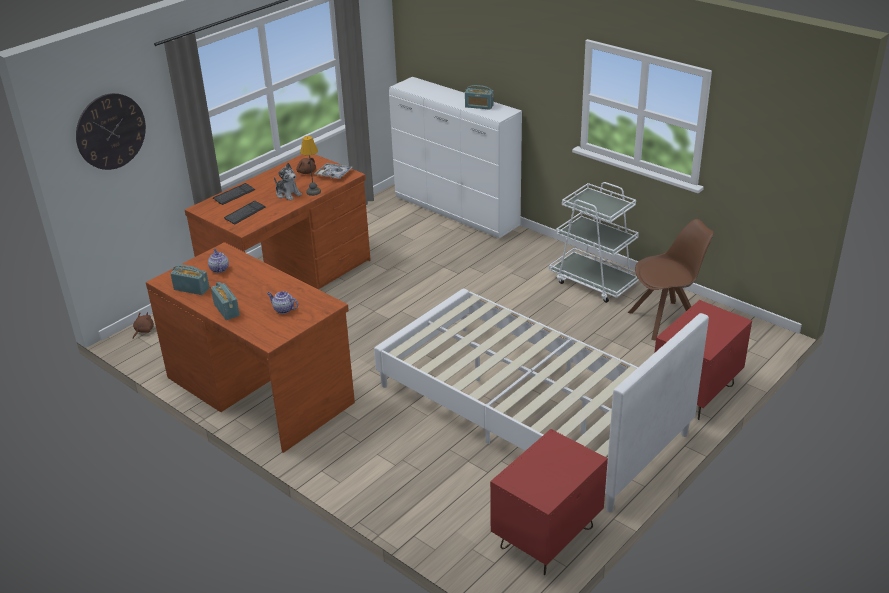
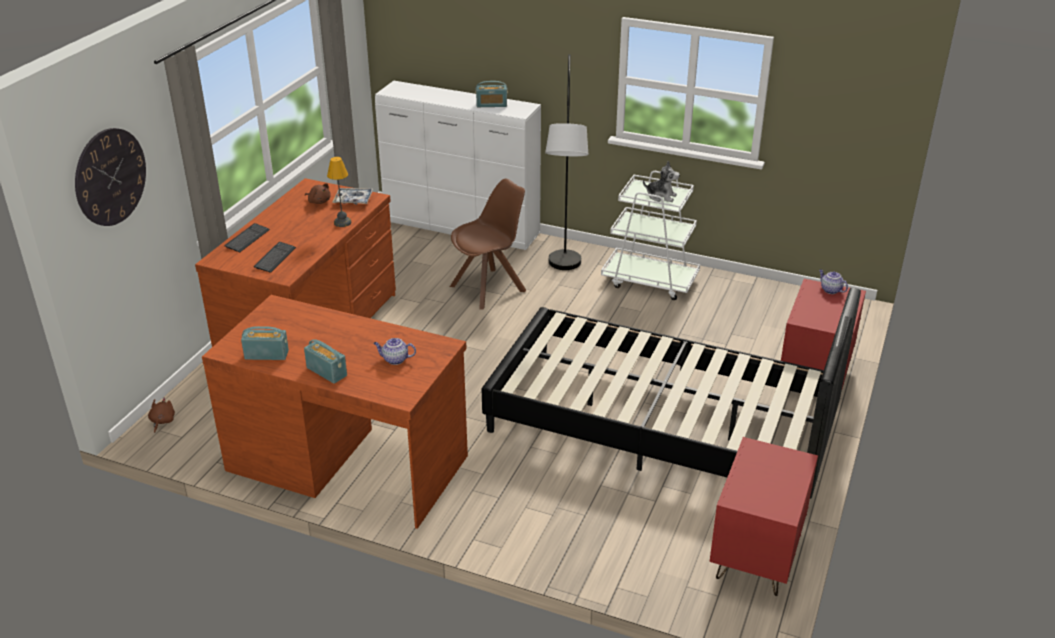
camera: 20 degrees left, 0 degrees up
(219, 269) = (285, 326): teapot -> teapot (830, 290)
(288, 194) = (313, 229): plush toy -> plush toy (661, 196)
(511, 282) = (564, 295): none -> grey floor lamp
(529, 410) = (661, 426): white bed -> black bed
(666, 320) = (743, 308): brown chair -> brown chair (489, 288)

